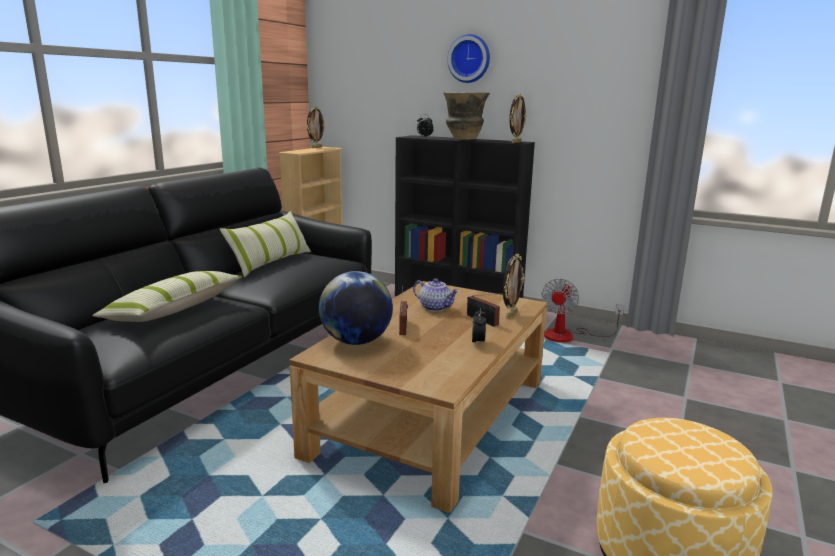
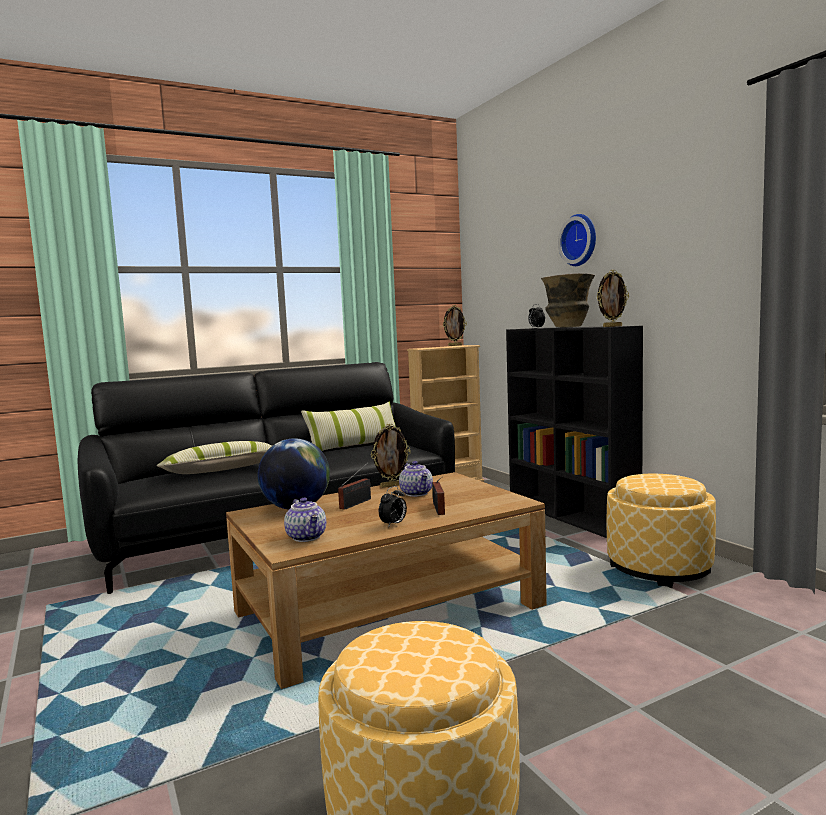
camera: 35 degrees right, 10 degrees down
(432, 370) = (307, 537): none -> teapot
(510, 315) = (477, 508): picture frame -> picture frame (392, 485)
(568, 336) = (659, 568): fan -> ottoman

